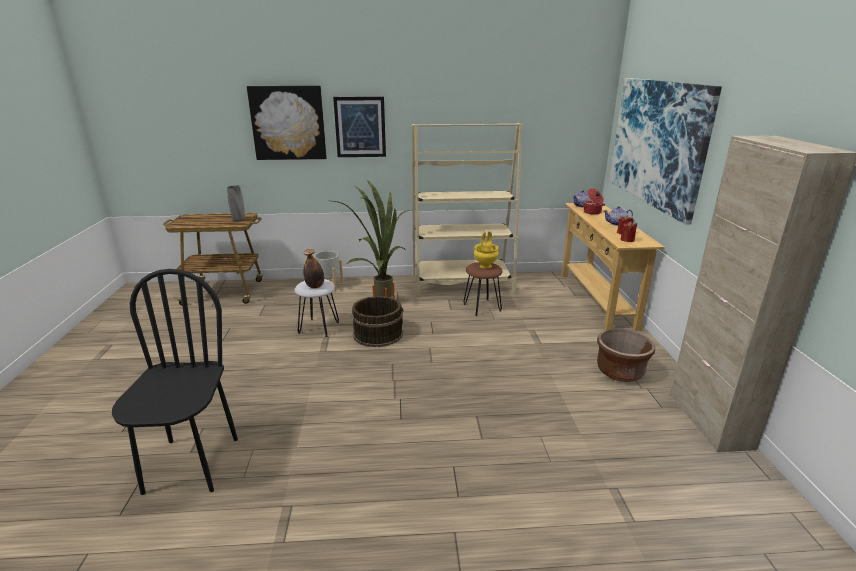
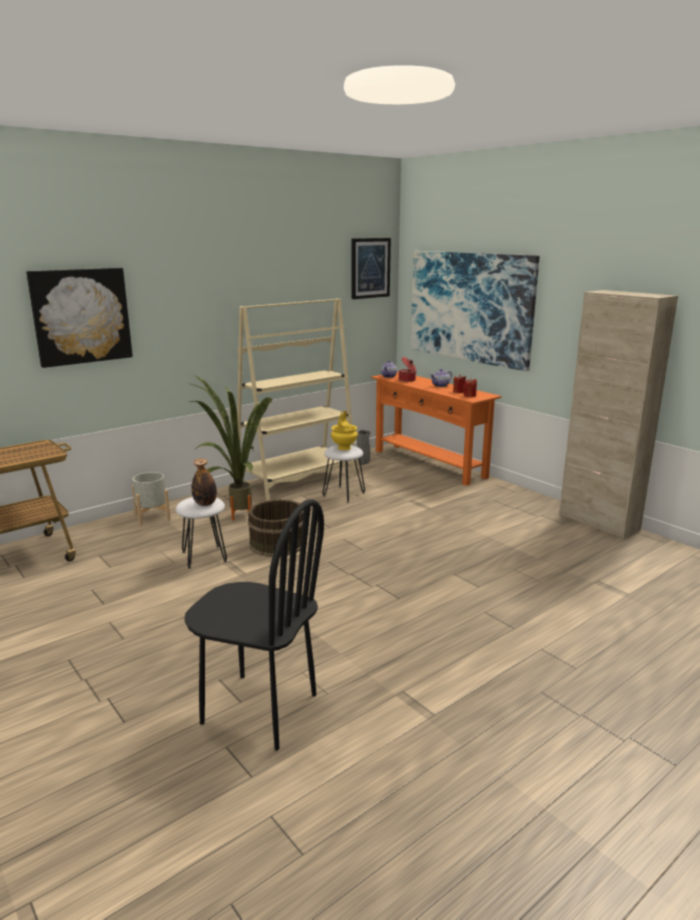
camera: 35 degrees left, 5 degrees down
(191, 464) = (259, 709): black chair -> black chair turned 150 degrees clockwise
(238, 220) = (41, 451): grey vase -> grey vase (363, 463)
(360, 127) = (168, 315): picture -> picture (370, 268)
(482, 307) = (344, 494): brown stool -> white stool
(597, 299) = (429, 463): beige console table -> orange console table
(620, 372) = (511, 510): brown planter -> none

